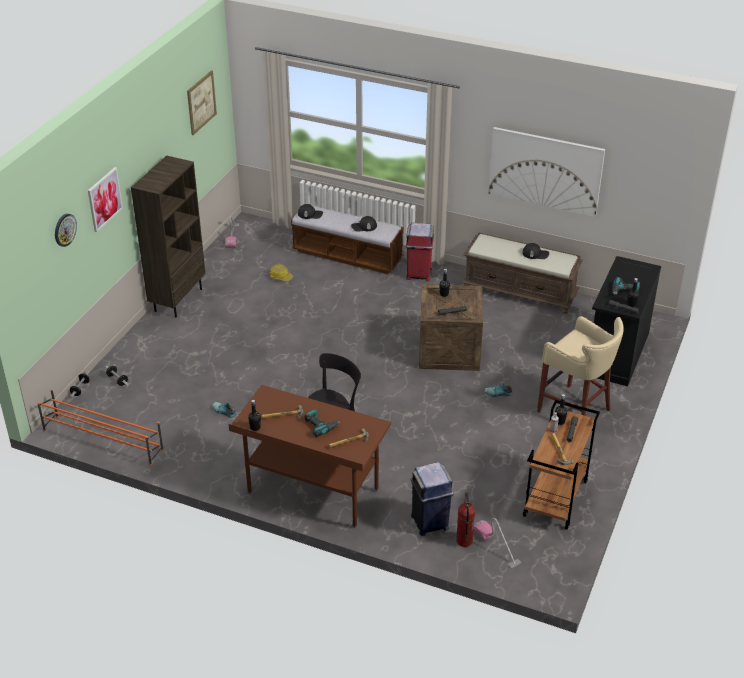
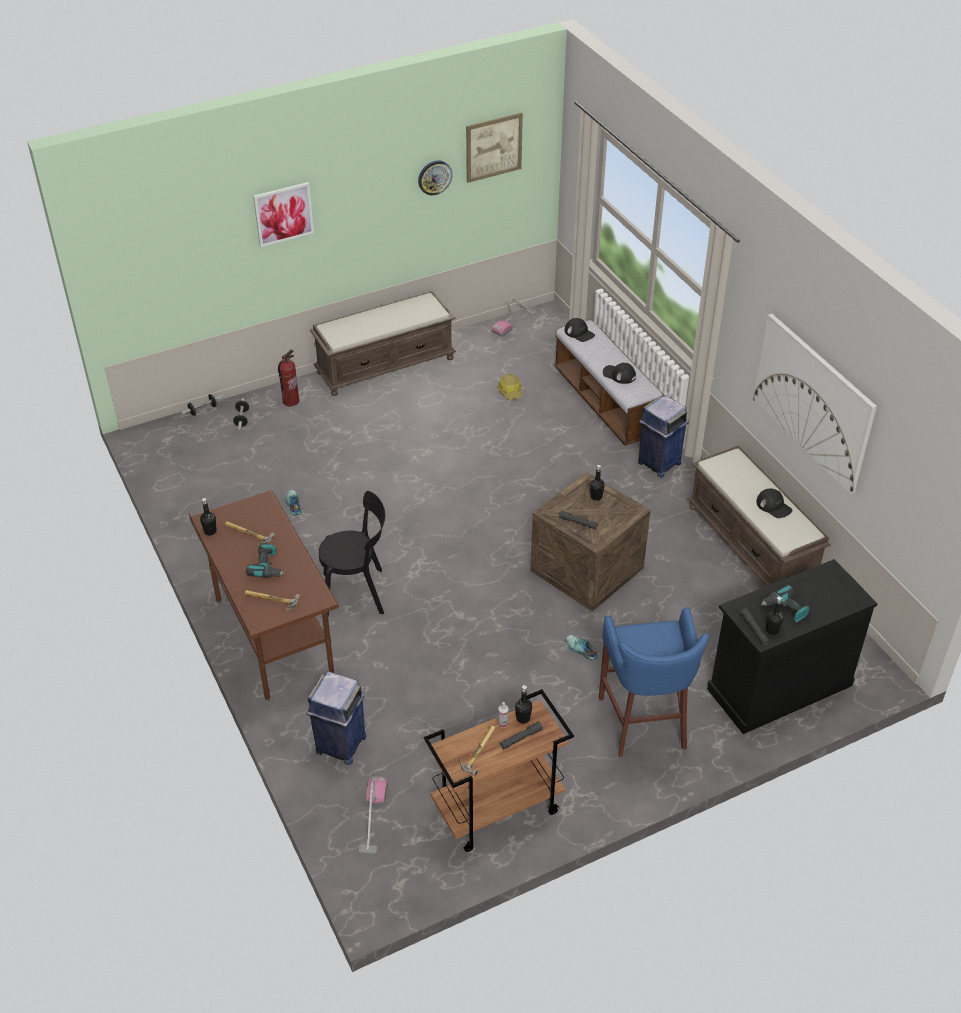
camera: 40 degrees right, 5 degrees up
(64, 229) = (205, 229): wall clock -> wall clock (434, 177)
(102, 439) = (164, 470): orange shoe rack -> none
(178, 299) = (386, 365): brown bookcase -> brown bench
(418, 274) = (658, 463): red trash can -> blue trash can
(464, 540) = (349, 788): fire extinguisher -> fire extinguisher (290, 401)
(576, 410) = (644, 724): beige stool -> blue stool

